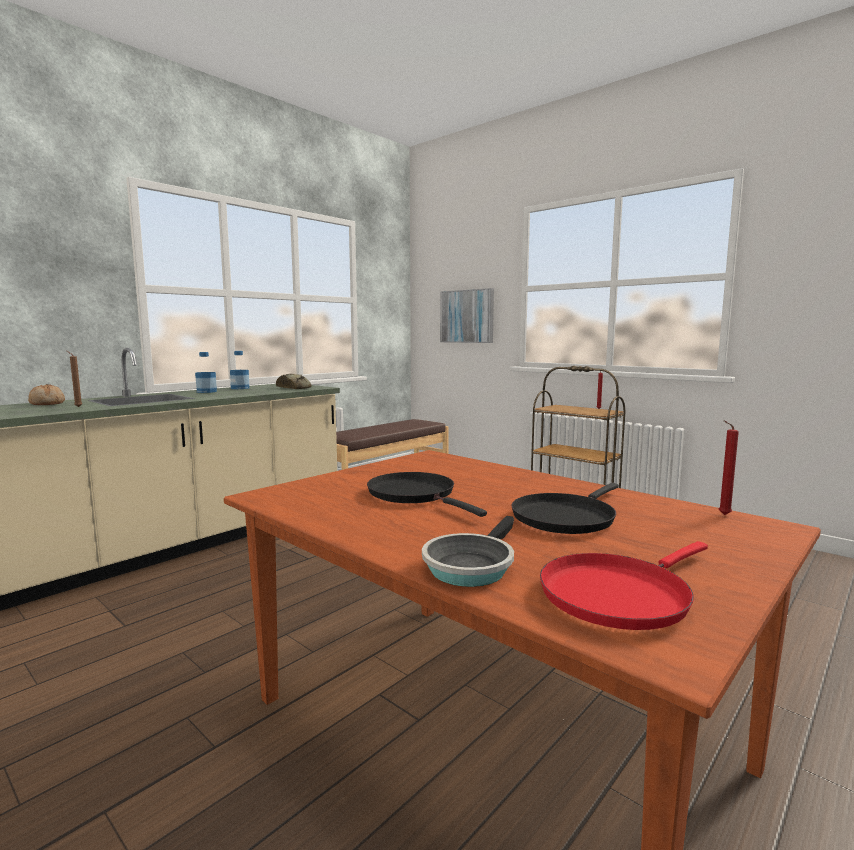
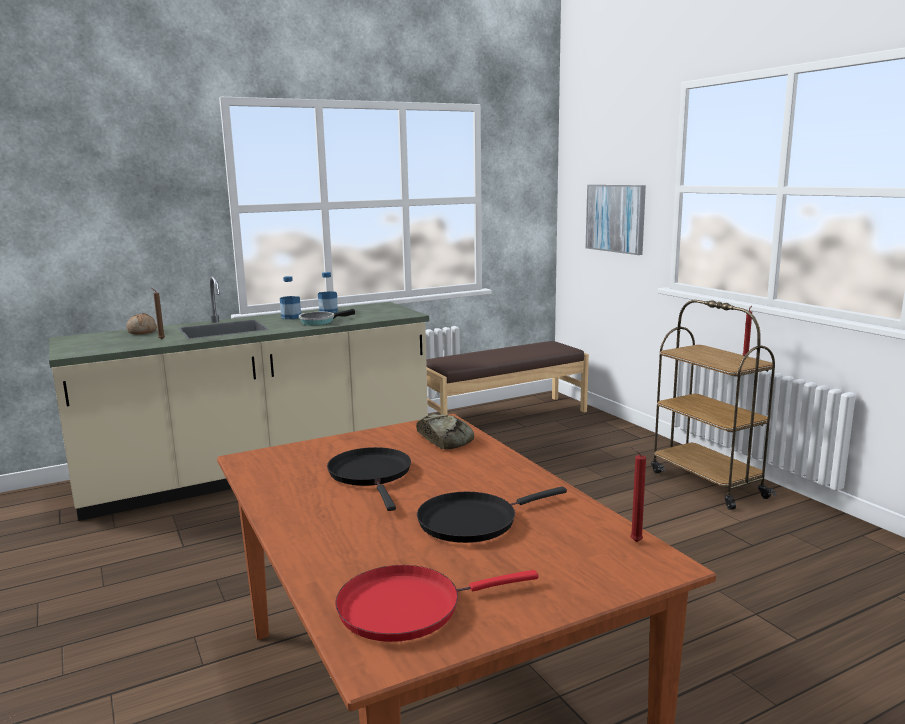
camera: 20 degrees right, 5 degrees up
(294, 388) = (381, 314): bread -> bread (445, 439)
(470, 566) = (328, 560): frying pan -> frying pan (320, 322)

